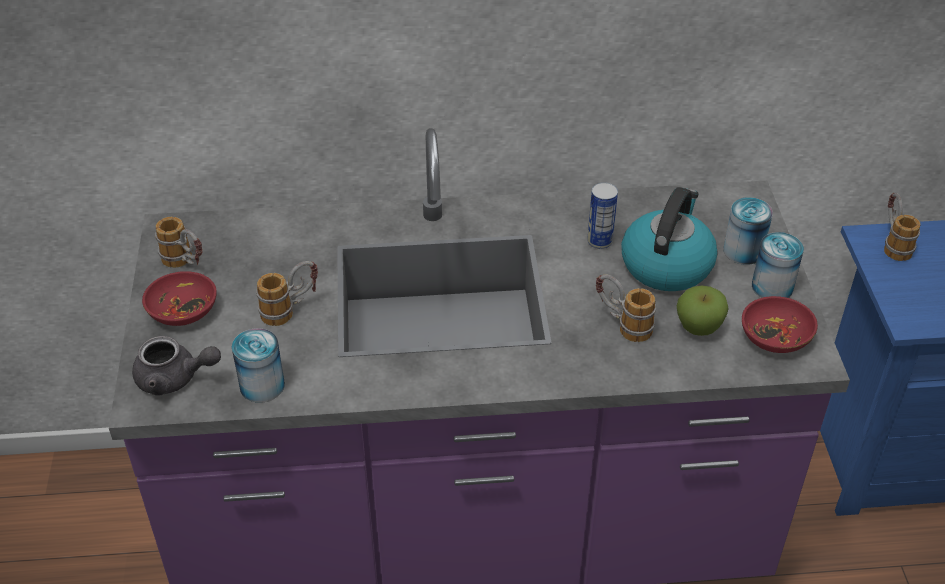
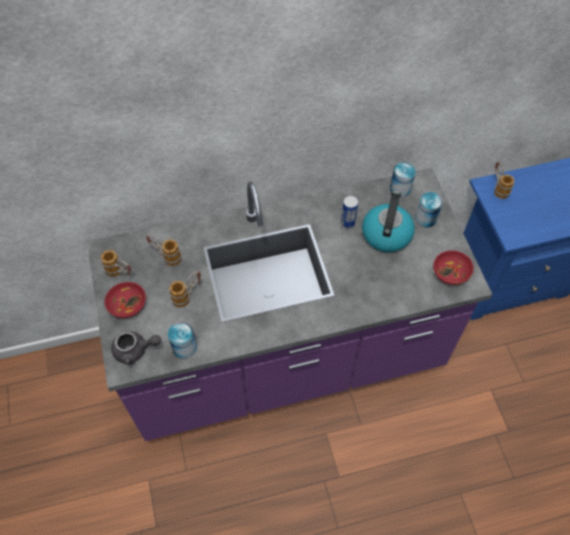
camera: 10 degrees left, 15 degrees up
(622, 324) = (369, 277): mug -> mug (165, 256)
(698, 328) = (410, 273): apple -> none
(772, 287) = (444, 240): can -> can (400, 188)

